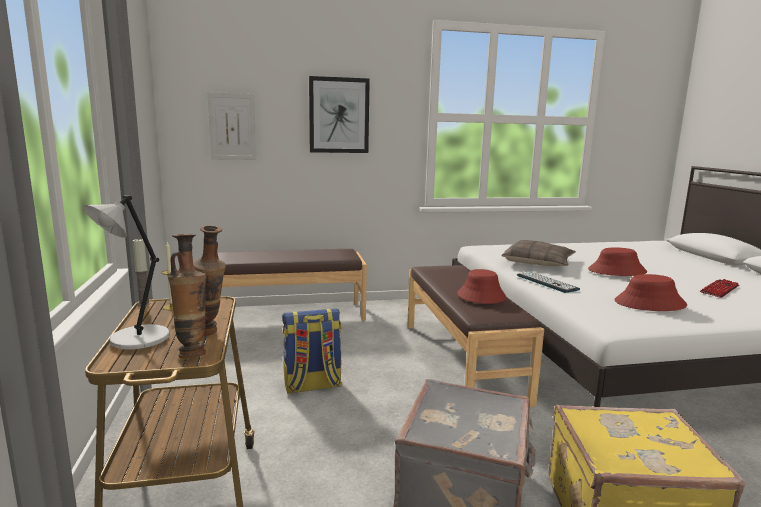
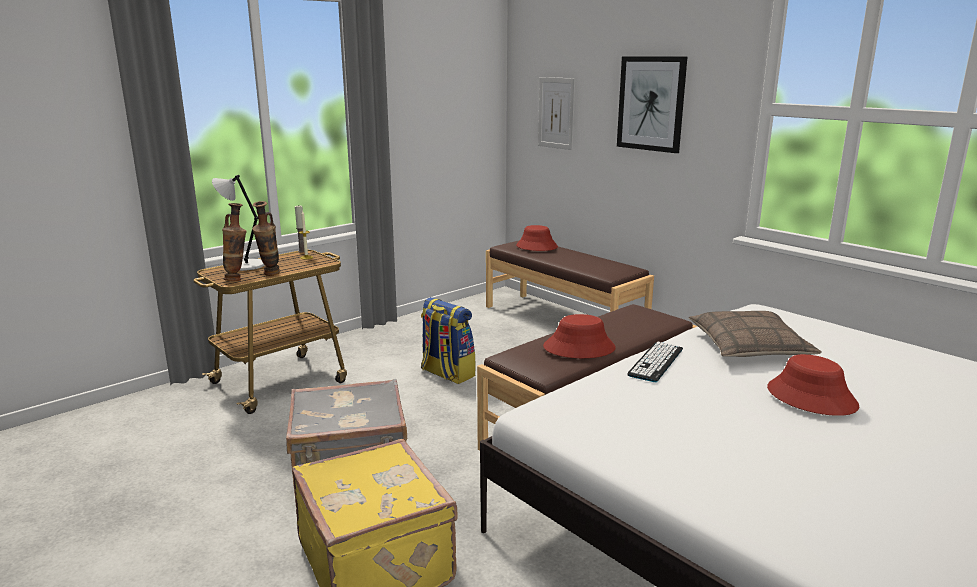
camera: 60 degrees right, 5 degrees up
(649, 303) = (672, 429): red hat -> red hat (536, 247)
(719, 289) = (871, 485): keyboard -> none

